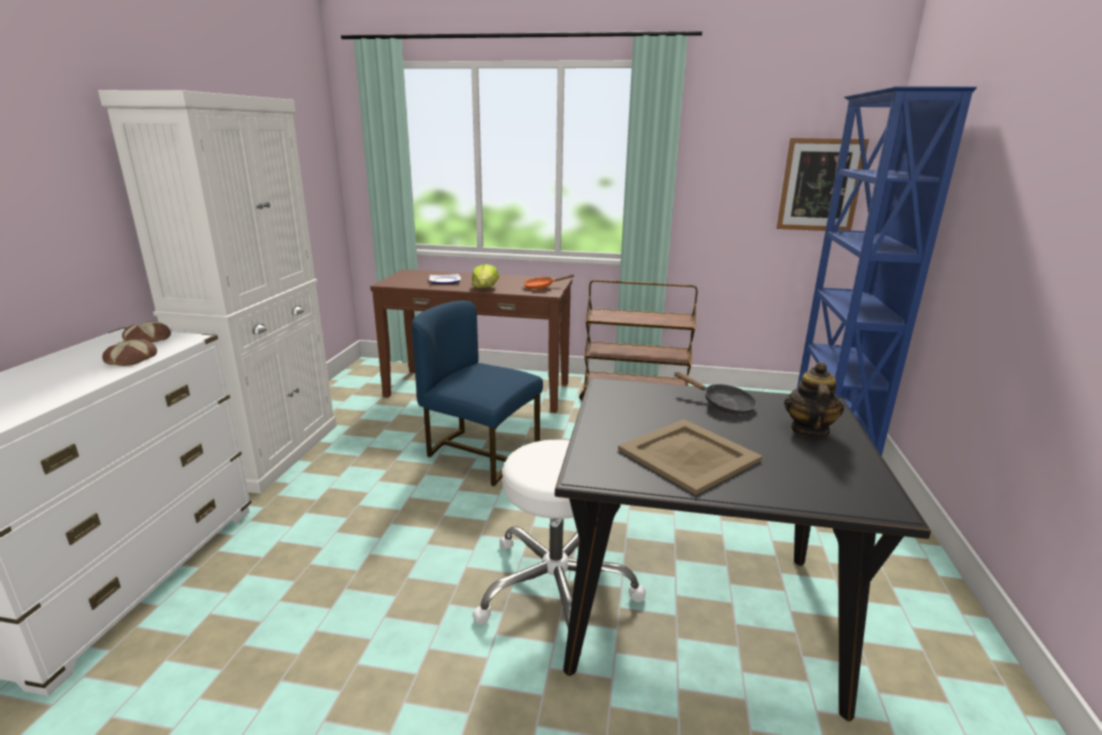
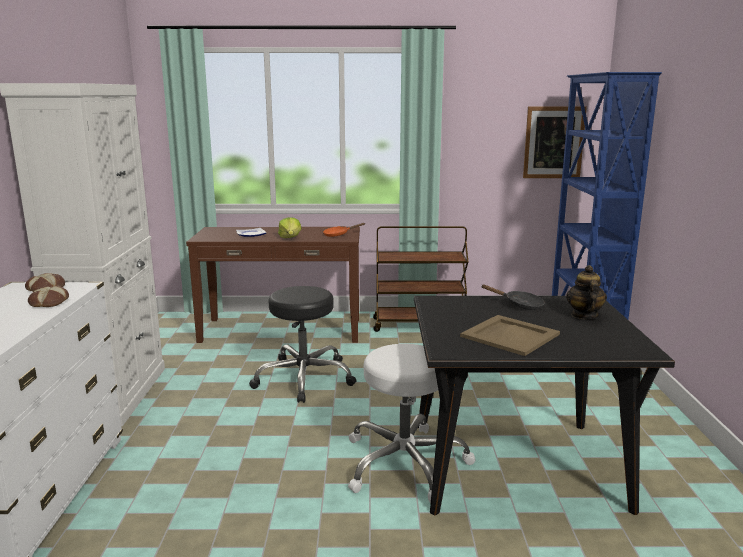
camera: 10 degrees left, 5 degrees down
(480, 453) = (304, 378): blue chair -> black stool

